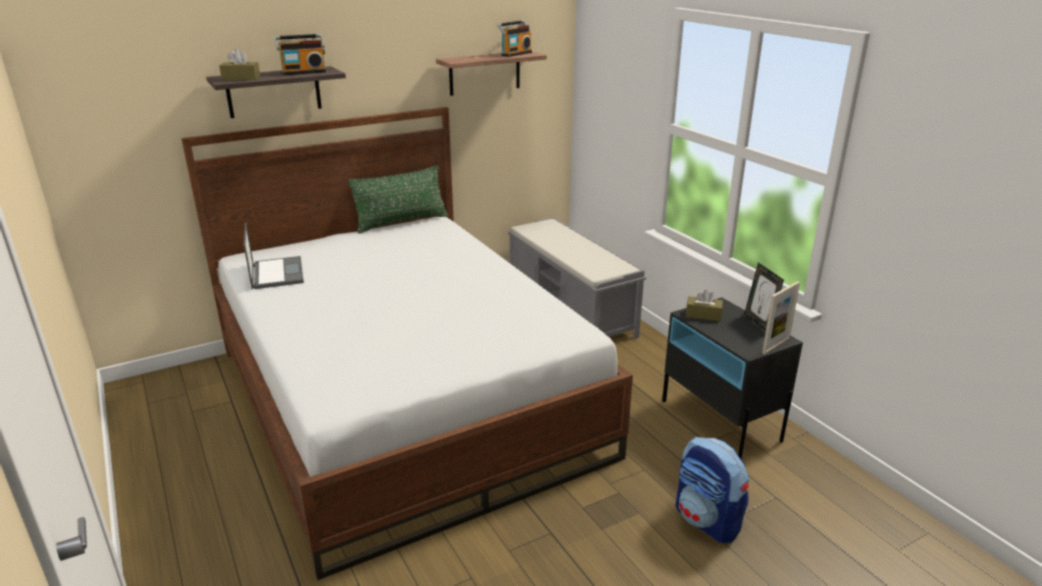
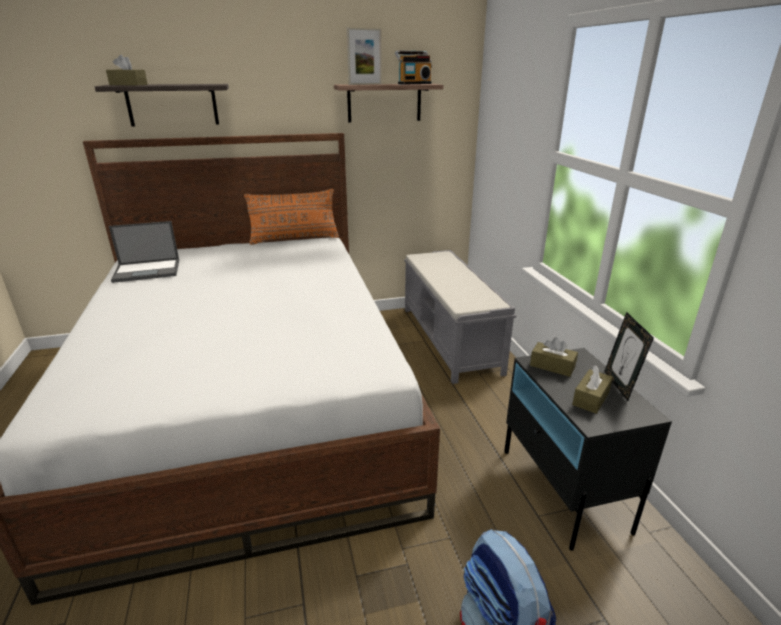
camera: 15 degrees right, 0 degrees up
(276, 273) = (148, 270): laptop -> laptop turned 75 degrees clockwise
(303, 72) = (192, 84): radio -> none
(401, 222) = (294, 239): green pillow -> orange pillow
(741, 335) = (591, 398): none -> brown tissue box
(775, 346) = (632, 421): picture frame -> picture frame (365, 84)

